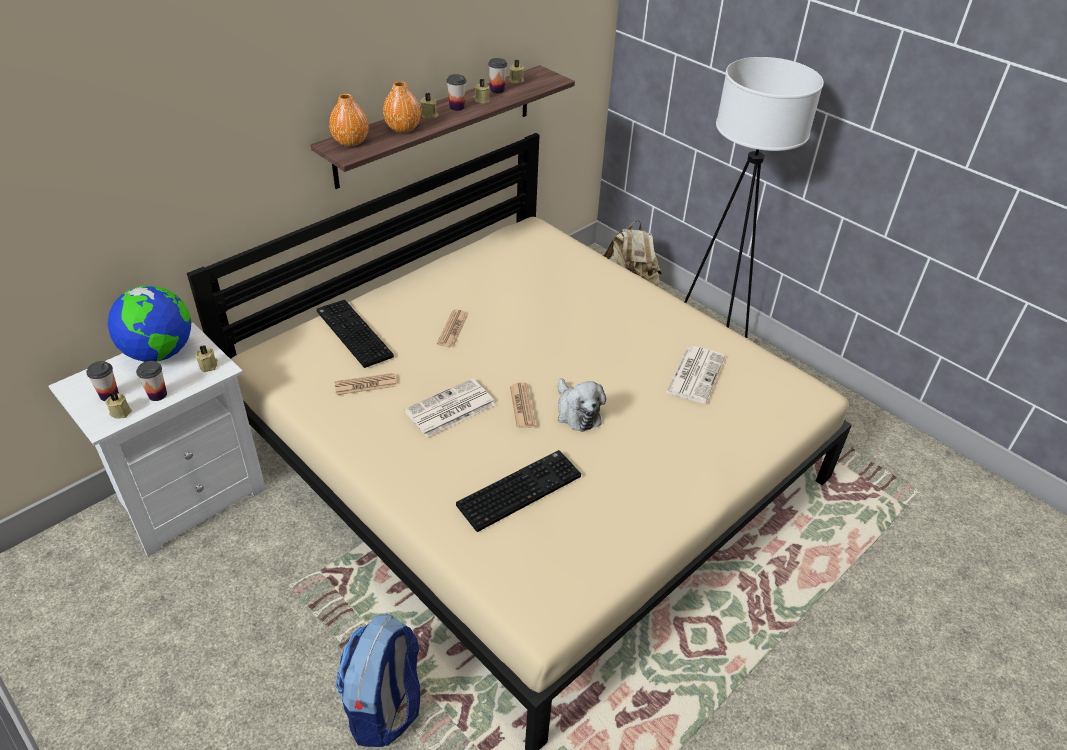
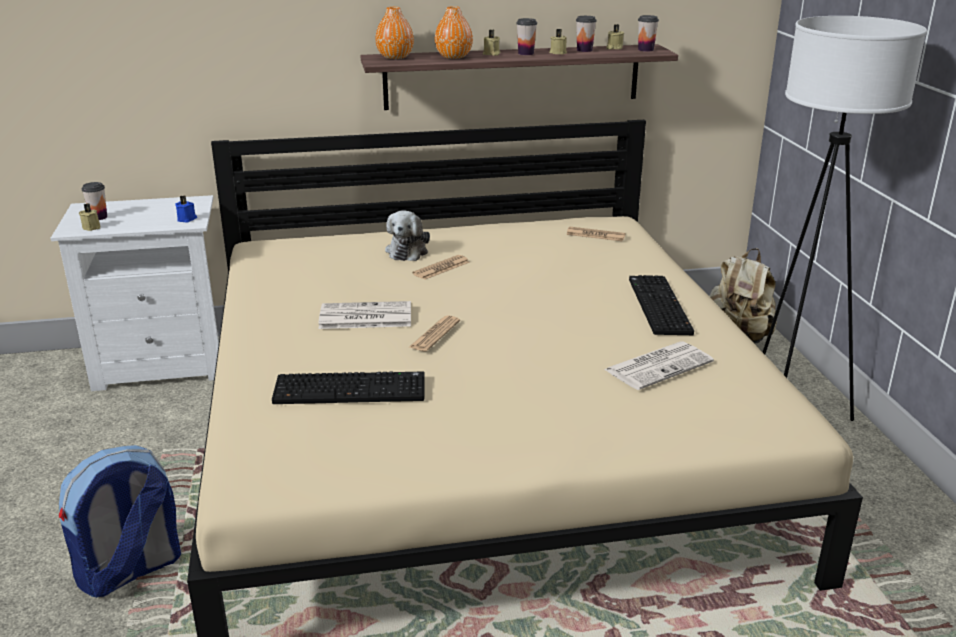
camera: 35 degrees right, 15 degrees down
(157, 395) = (128, 225): cup -> cup (645, 50)
(160, 353) = (165, 205): globe -> none
(209, 365) = (187, 219): beige candle -> blue candle
(352, 334) = (348, 249): keyboard -> keyboard (656, 306)
(365, 385) = (315, 282): newspaper -> newspaper (595, 235)
(577, 412) = (485, 355): plush toy -> plush toy (408, 251)

